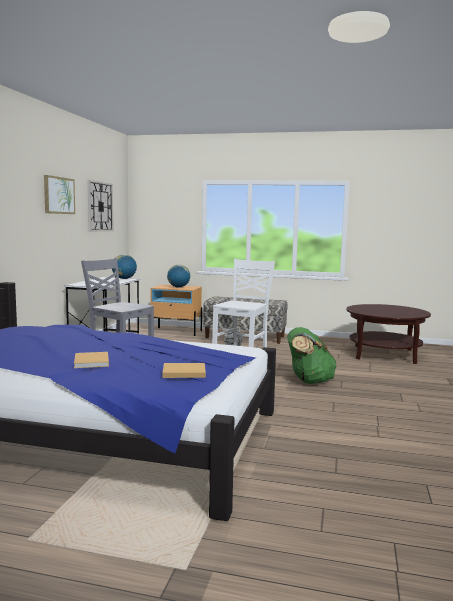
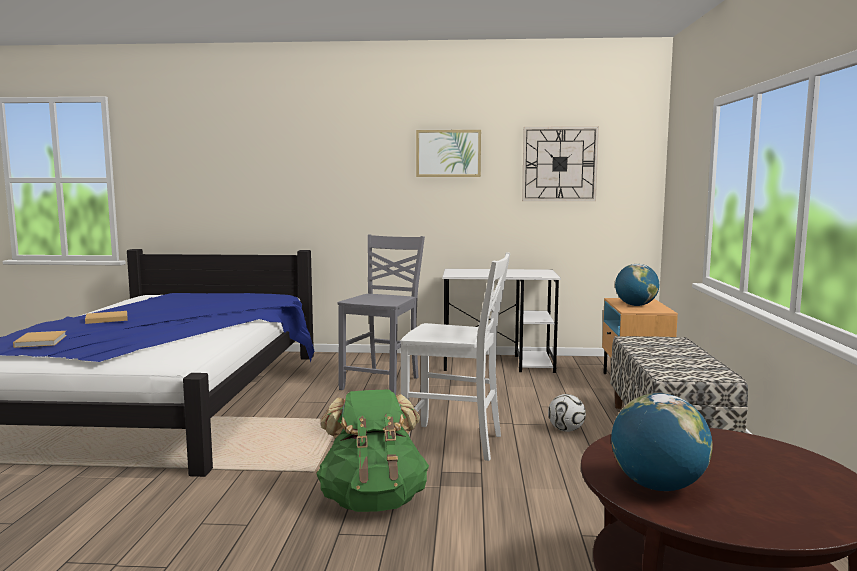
camera: 80 degrees right, 0 degrees up
(124, 279) = (543, 274): globe -> globe (658, 486)

